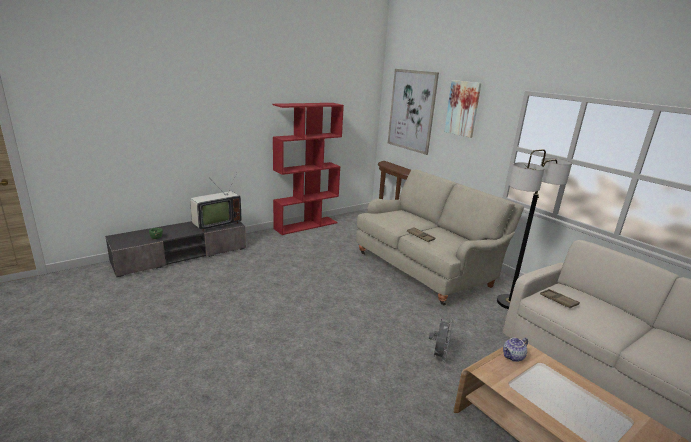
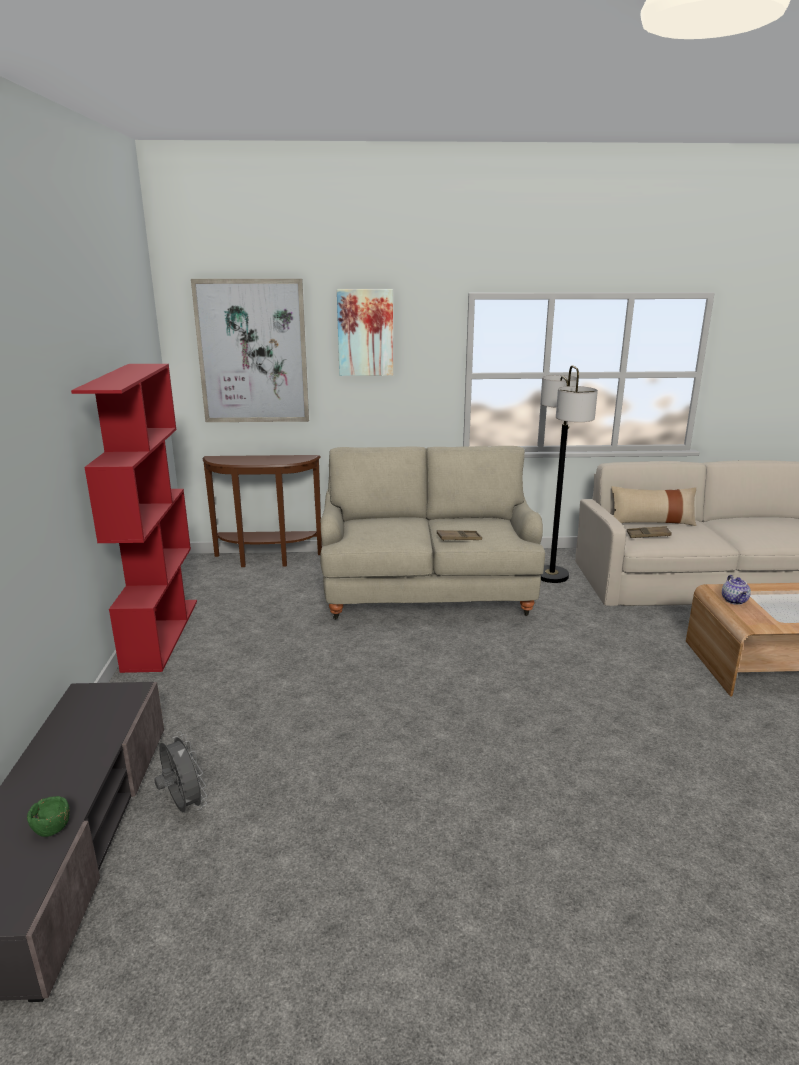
camera: 55 degrees left, 0 degrees up
(215, 224) = (95, 717): television -> none
(438, 356) = (628, 663): grey fan -> grey fan (183, 805)
(590, 299) = (651, 522): none -> beige pillow

